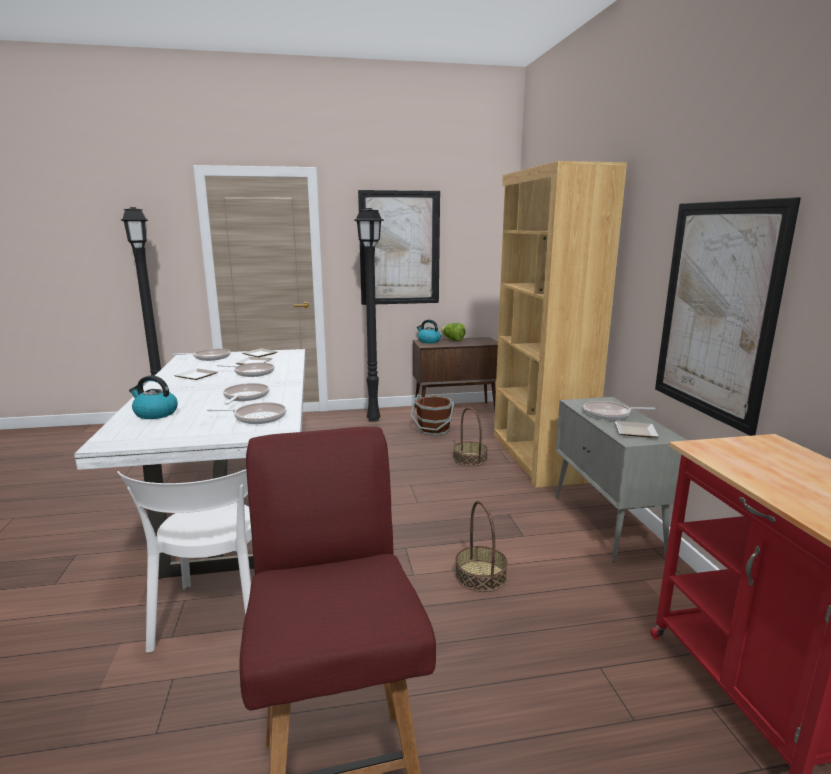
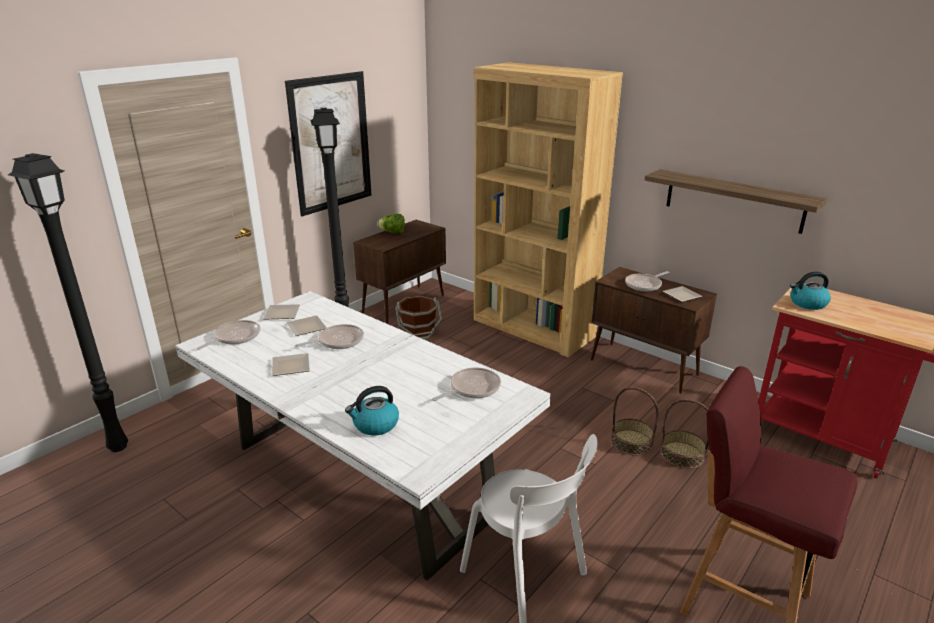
camera: 40 degrees left, 10 degrees up
(245, 397) = (407, 372): frying pan -> none
(428, 341) = (374, 240): kettle -> kettle (807, 303)
(470, 459) = (490, 350): basket -> basket (682, 455)
(607, 524) = (644, 367): grey cabinet -> brown cabinet
(715, 311) = (733, 201): picture -> shelf

